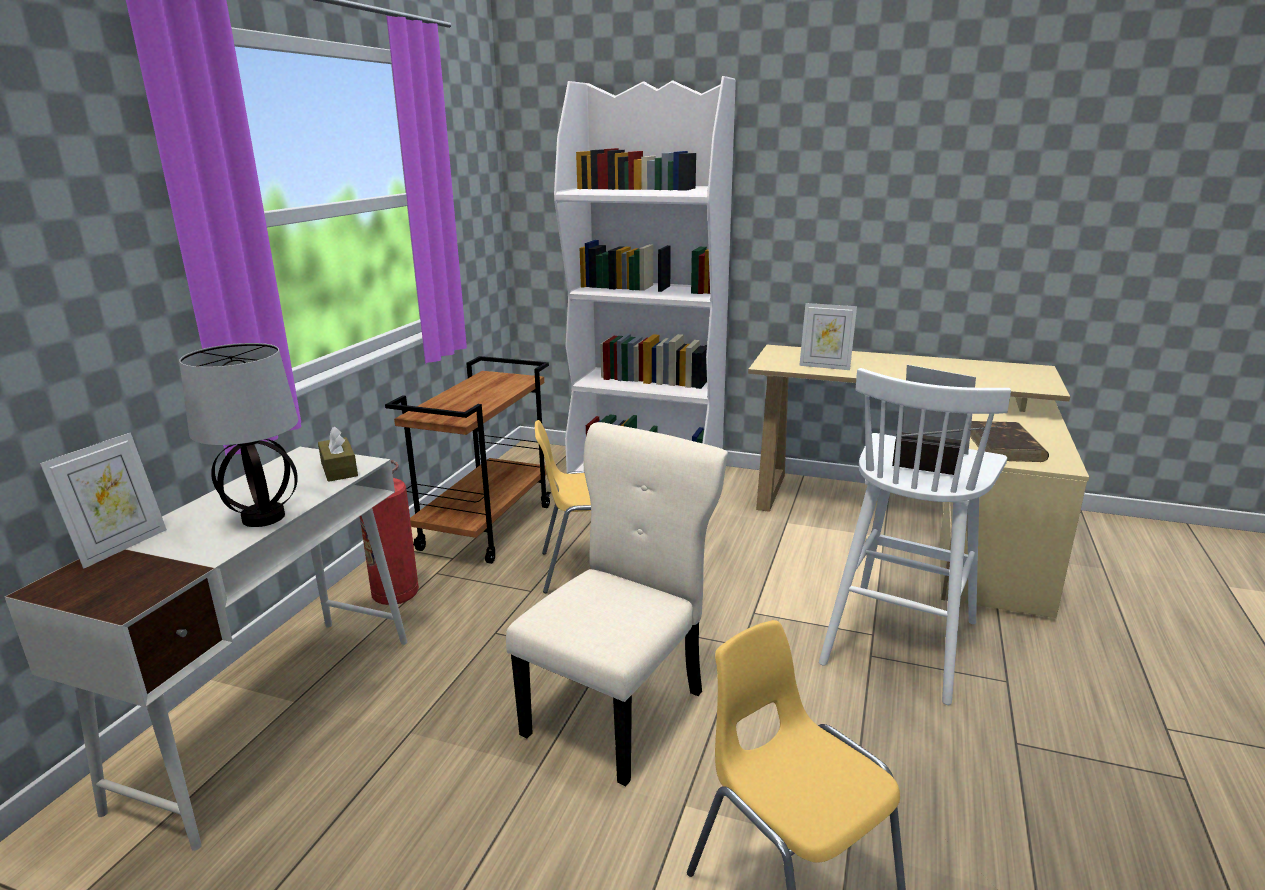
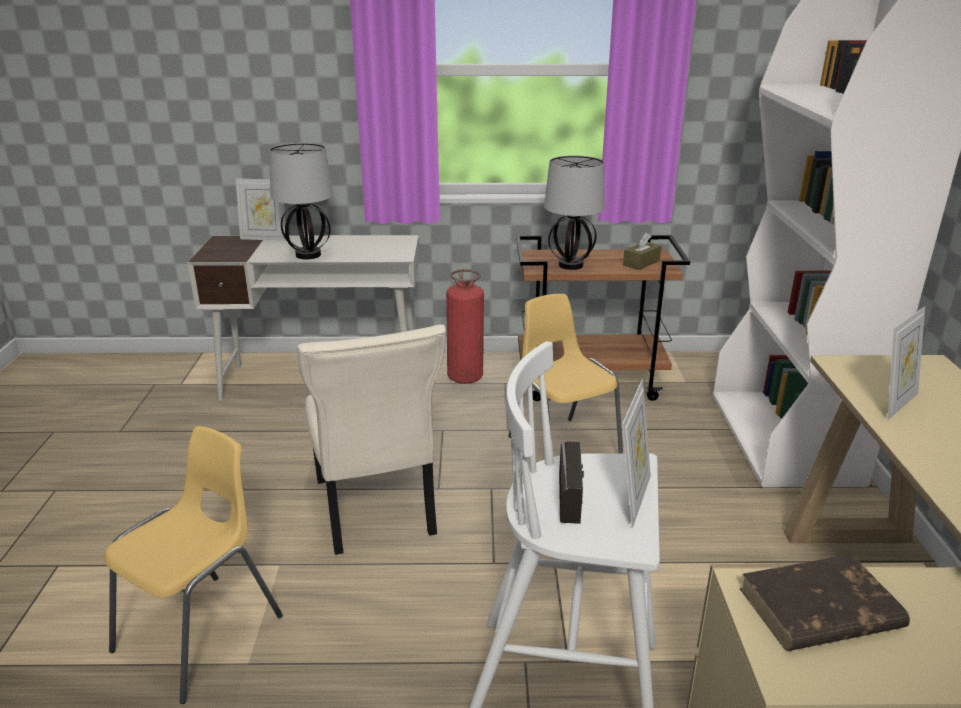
camera: 70 degrees right, 5 degrees up
(339, 469) = (386, 253): brown tissue box -> brown tissue box (641, 263)
(471, 406) = (571, 265): none -> table lamp
(620, 709) = (375, 510): beige chair -> beige chair turned 60 degrees clockwise
(825, 366) = (895, 403): picture frame -> picture frame turned 135 degrees counterclockwise

